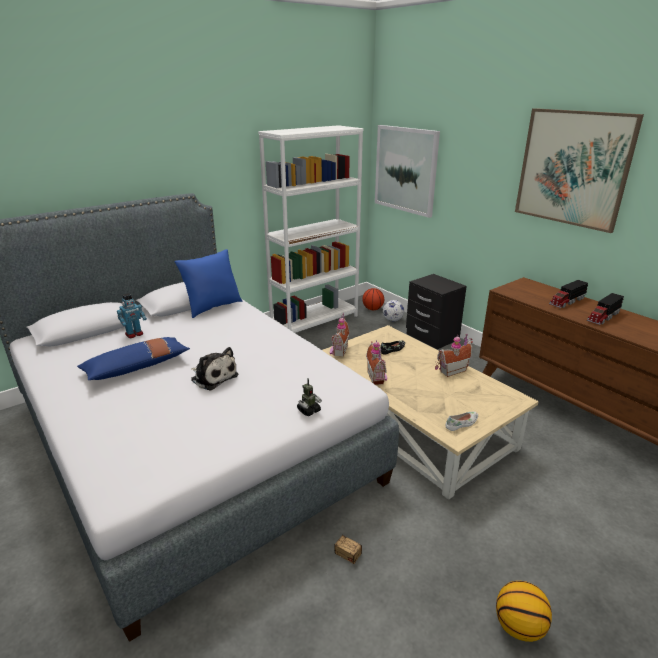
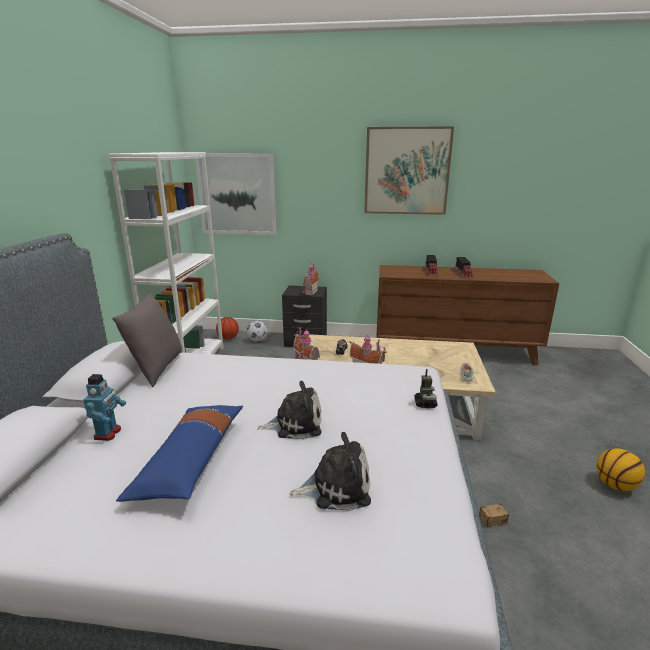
camera: 45 degrees left, 5 degrees down
(161, 420) = (336, 487): none -> plush toy
(212, 307) = (156, 369): blue pillow -> grey pillow
(451, 370) = (401, 346): toy house -> toy house (309, 292)

